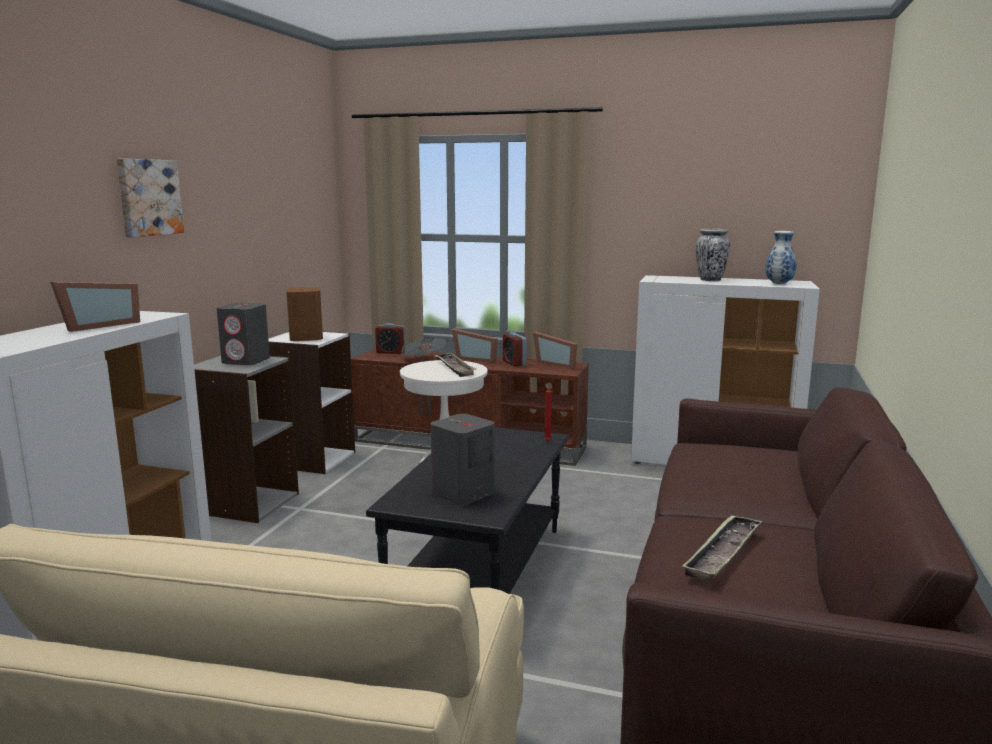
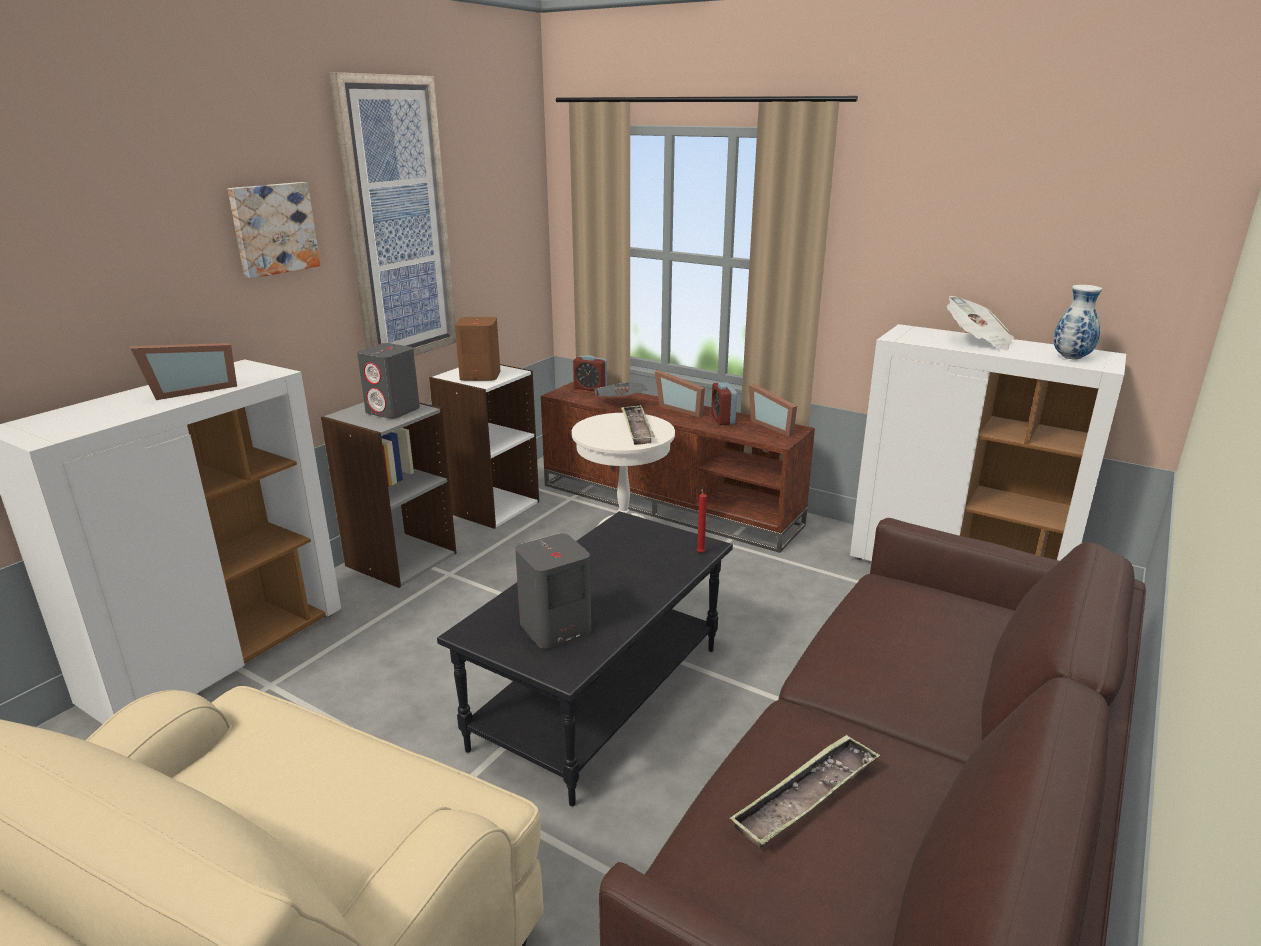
camera: 15 degrees right, 10 degrees up
(237, 204) = (397, 223): none -> picture
(710, 280) = (978, 342): vase -> newspaper

